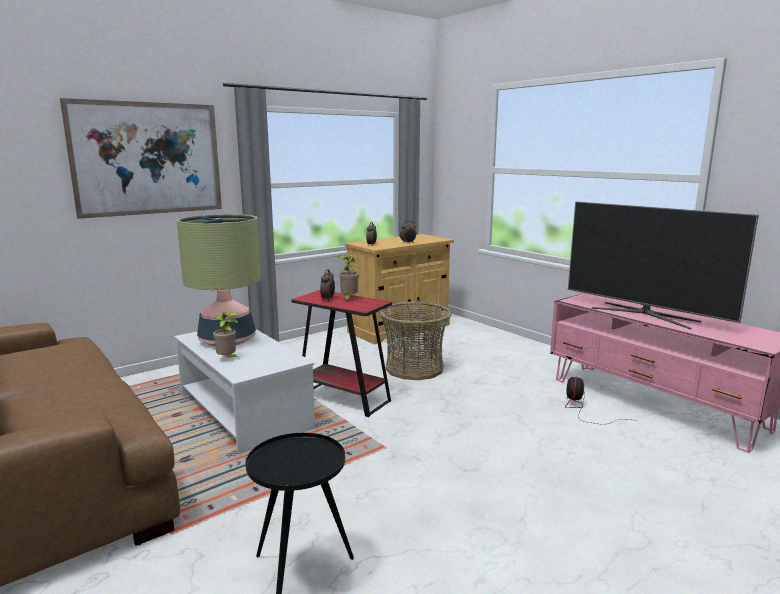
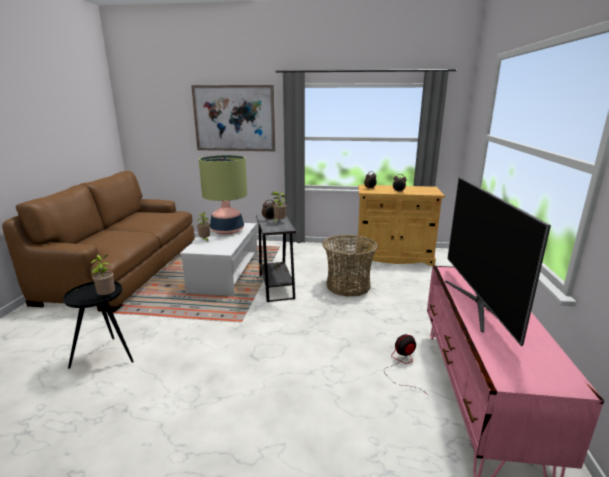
camera: 45 degrees right, 5 degrees up
(327, 453) = (107, 297): none -> potted plant
(343, 398) = (276, 286): red side table -> grey side table

